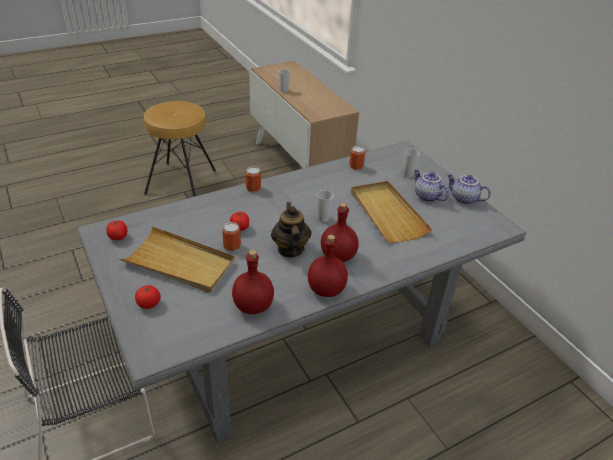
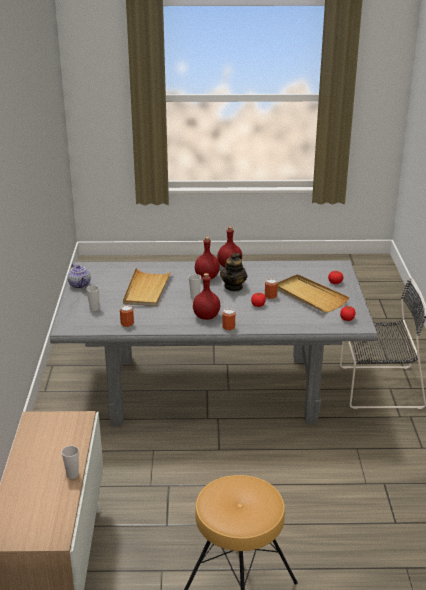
camera: 150 degrees left, 10 degrees down
(254, 306) = (276, 269): red bottle -> red bottle (206, 316)
(426, 196) = (103, 292): teapot -> none

